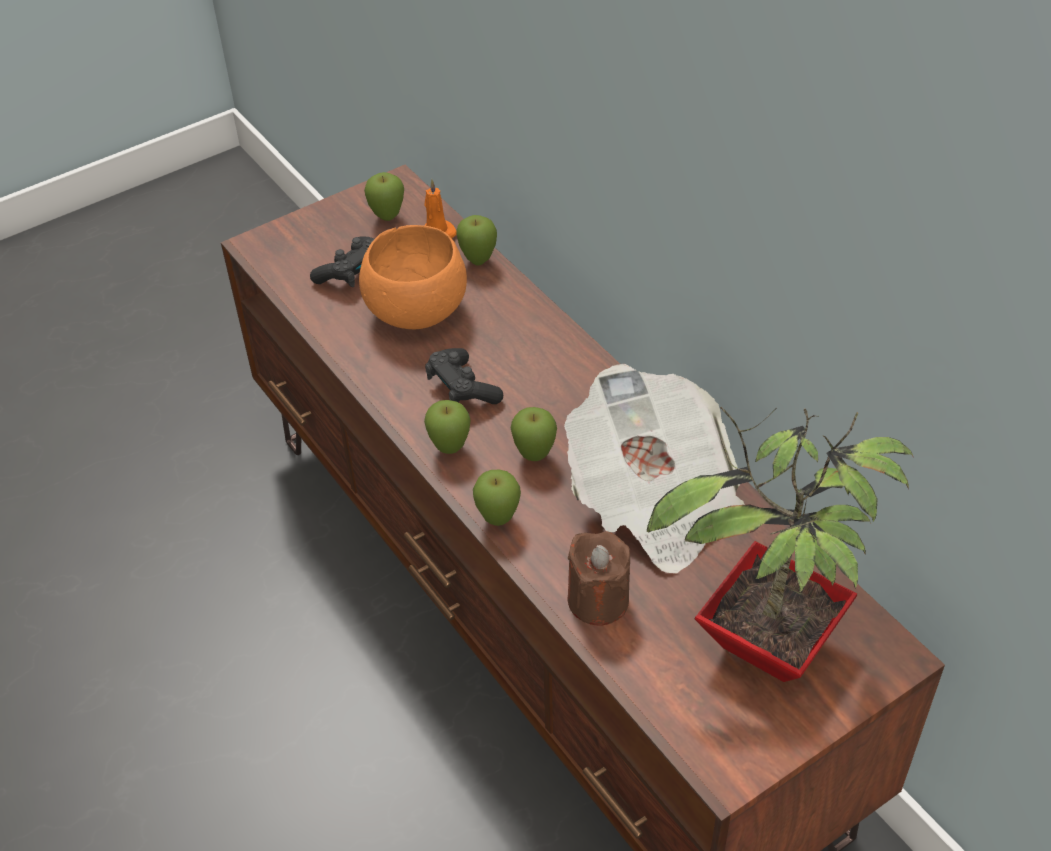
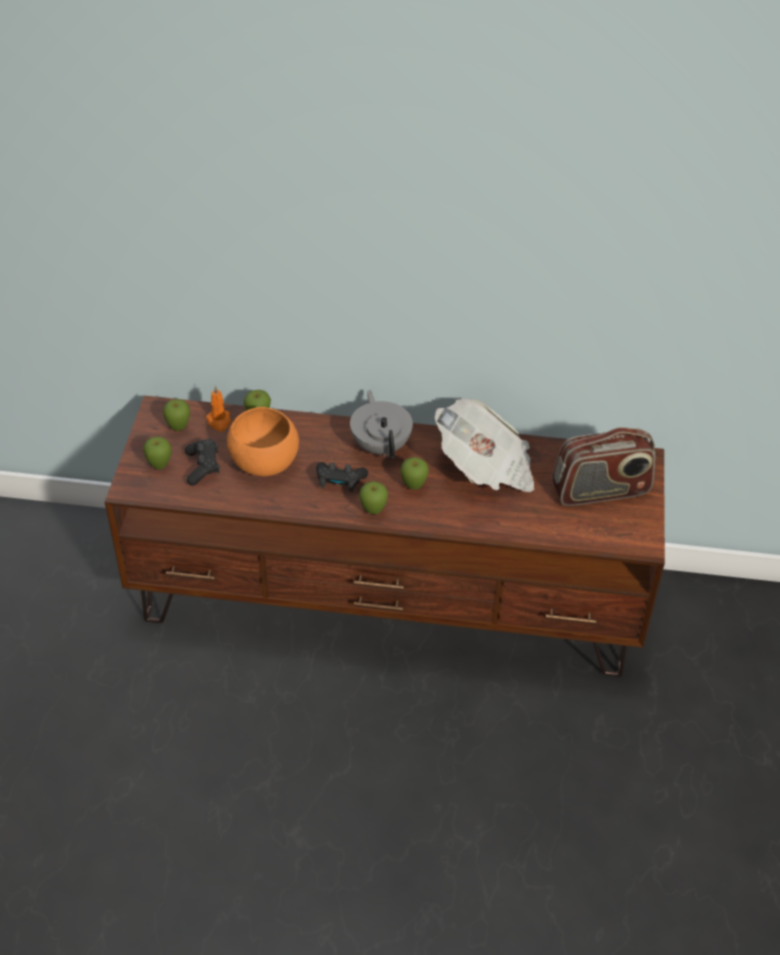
camera: 50 degrees left, 0 degrees up
(498, 519) = (436, 524): apple -> apple (159, 466)
(567, 381) = (381, 445): none -> grey teapot
(598, 600) = (519, 523): brown candle -> none
(766, 647) = (601, 491): potted plant -> radio

